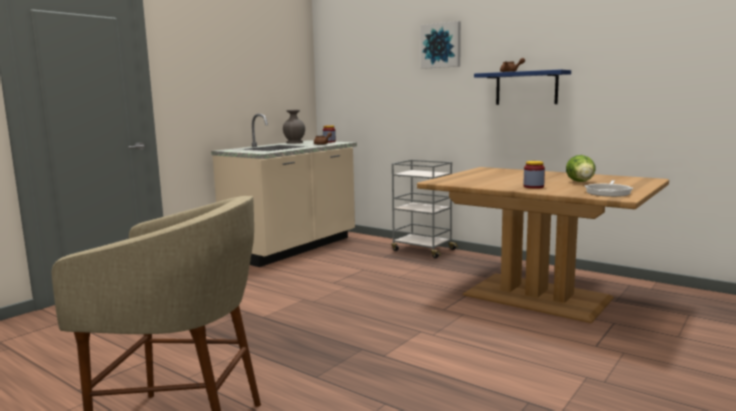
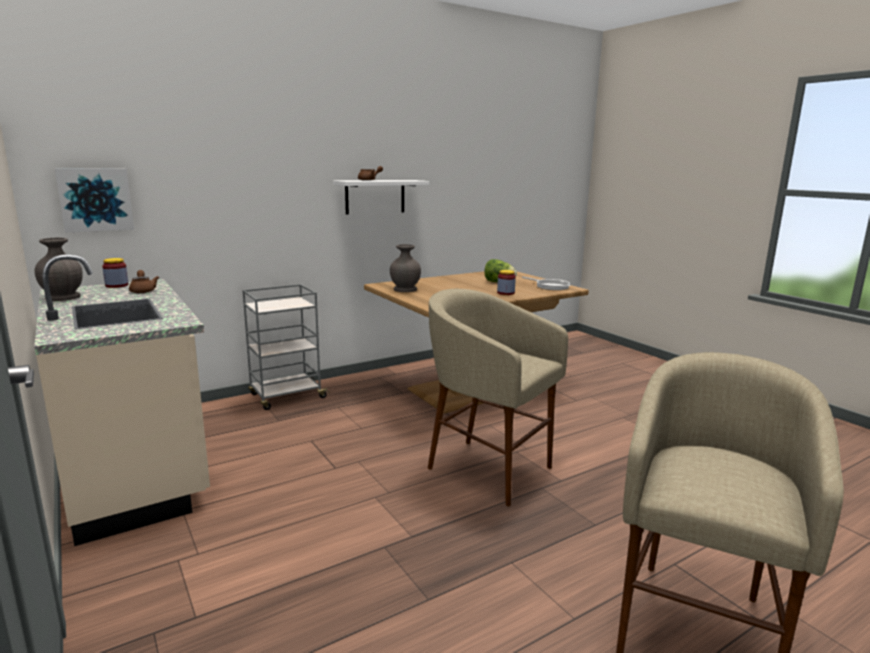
camera: 70 degrees left, 5 degrees up
(375, 325) = (487, 469): none -> beige stool
(441, 45) = (273, 142): picture -> picture (95, 199)
(480, 172) = (404, 289): none -> grey vase
(526, 88) = (375, 196): blue shelf -> white shelf

